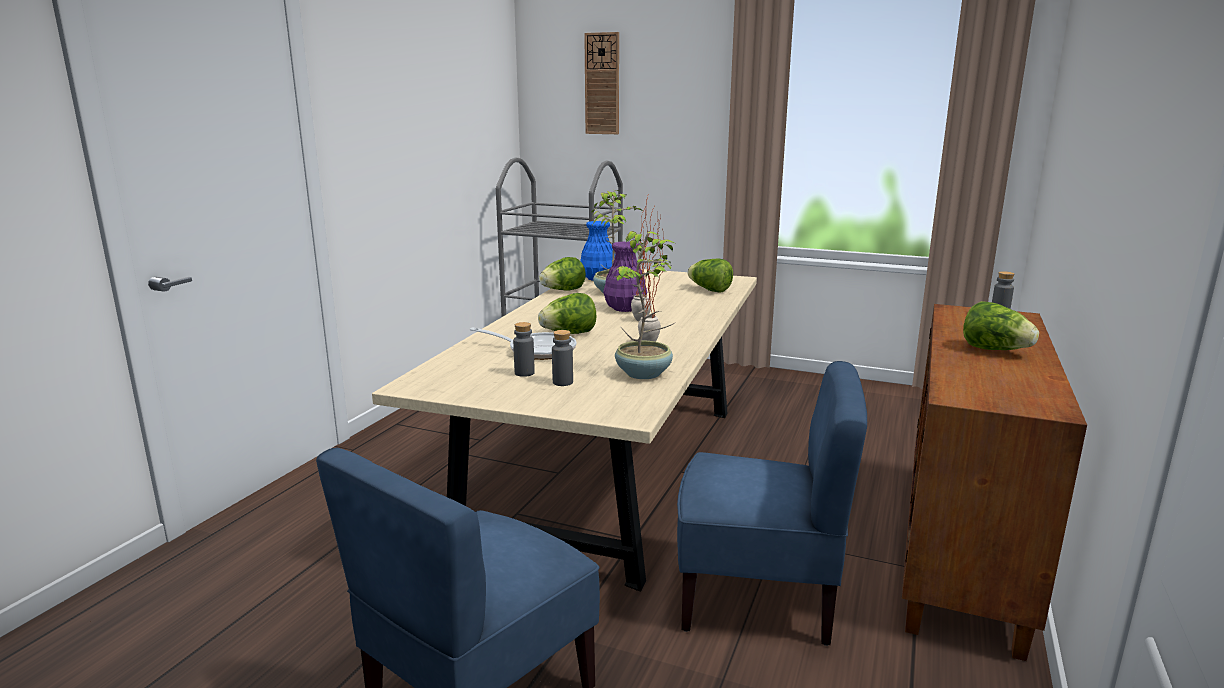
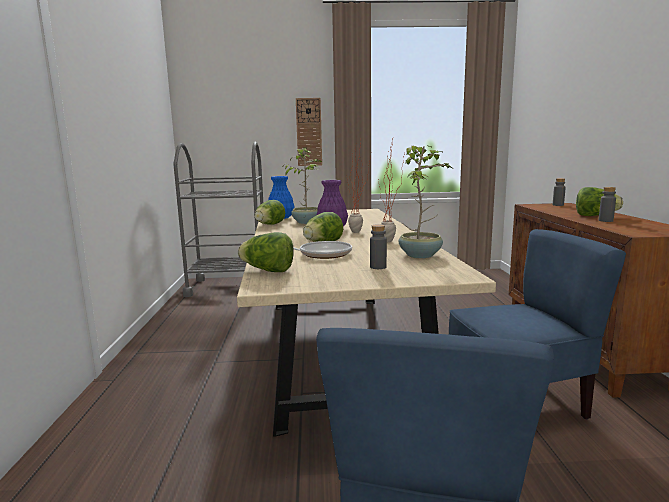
camera: 25 degrees left, 5 degrees down
(524, 373) = (339, 266): grey bottle -> grey bottle (605, 221)
(602, 84) = (238, 91): wall clock -> wall clock (309, 132)
(709, 290) = (365, 215): lettuce -> lettuce (268, 271)

